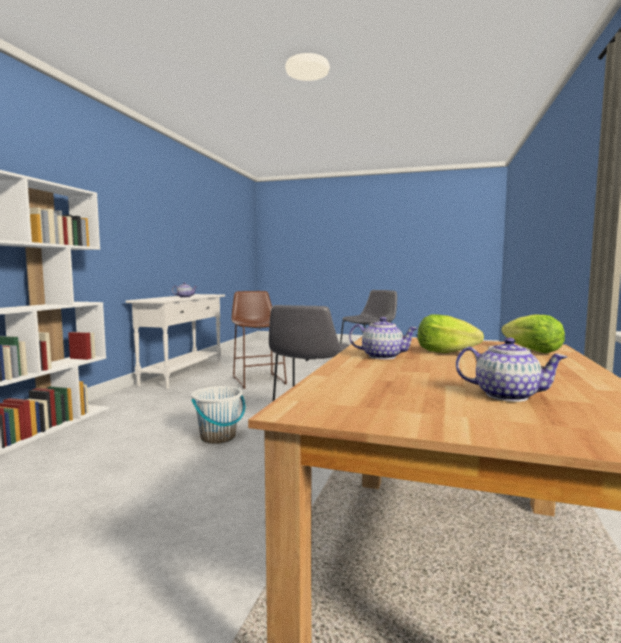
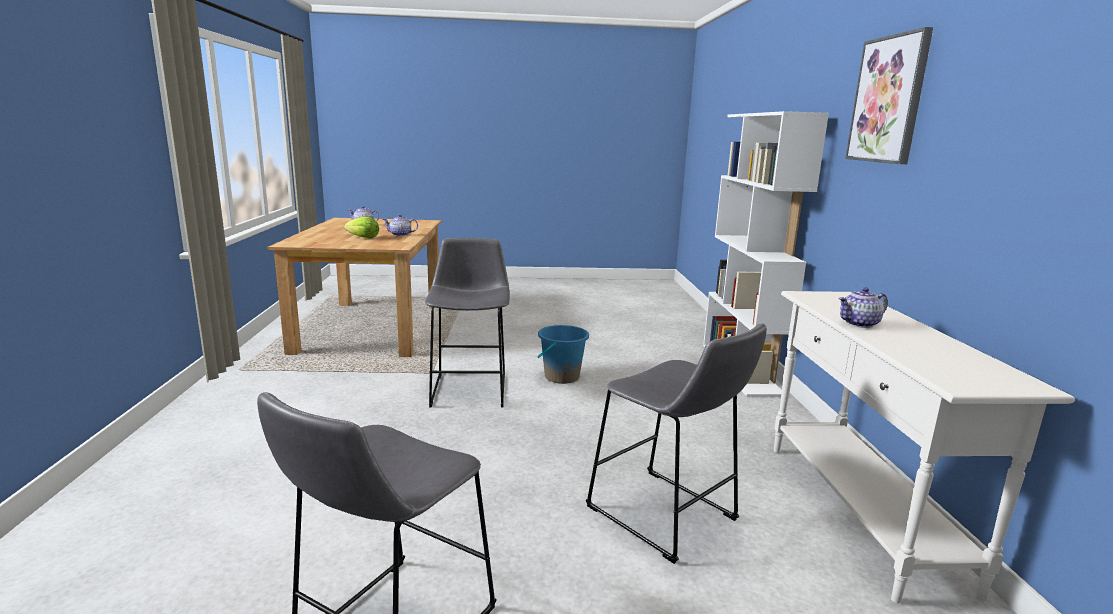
camera: 160 degrees right, 10 degrees up
(107, 198) = (888, 100): none -> picture
(218, 437) = (561, 377): white bucket -> blue bucket
(258, 380) = (666, 517): brown stool -> grey stool
(532, 351) = (308, 240): lettuce -> none

